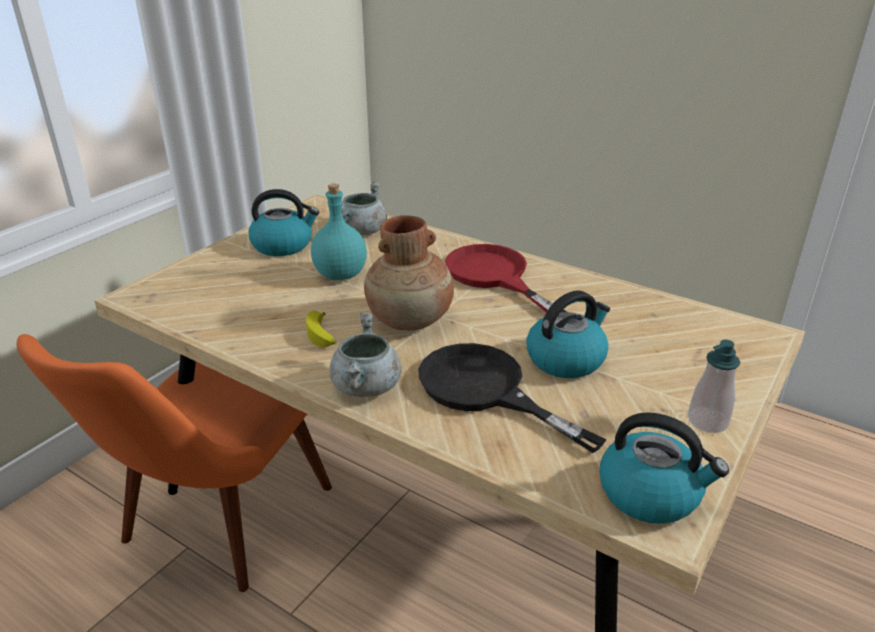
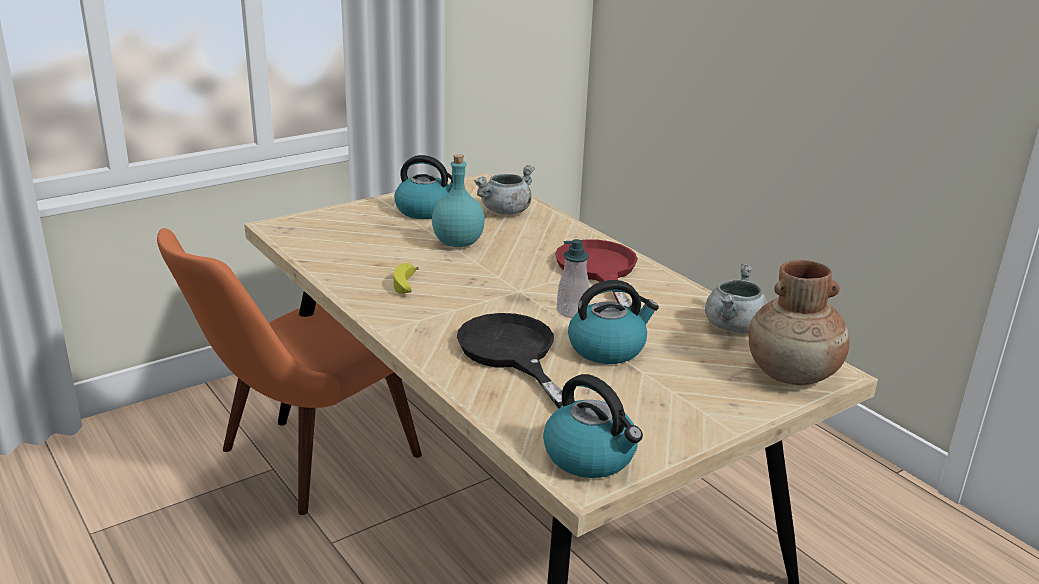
camera: 20 degrees right, 5 degrees down
(367, 387) = (414, 330): grey cooking pot -> grey cooking pot (734, 327)
(411, 320) = (492, 289): brown vase -> brown vase (793, 374)
(707, 421) = (696, 422): soap dispenser -> soap dispenser (572, 311)

